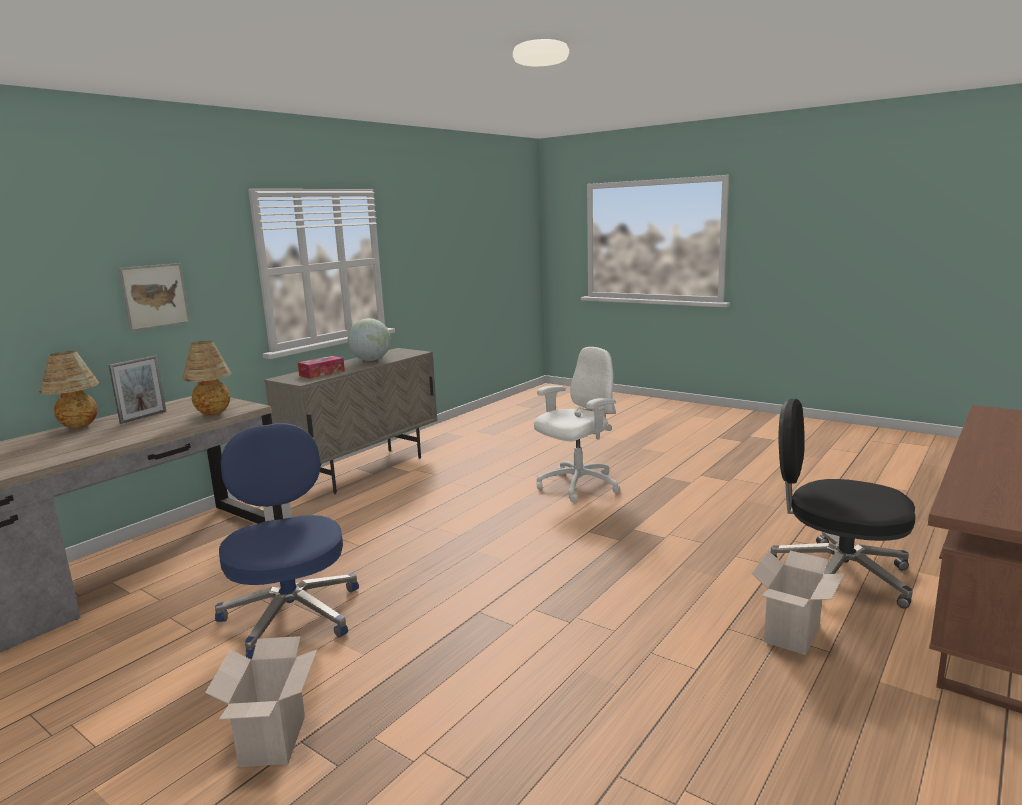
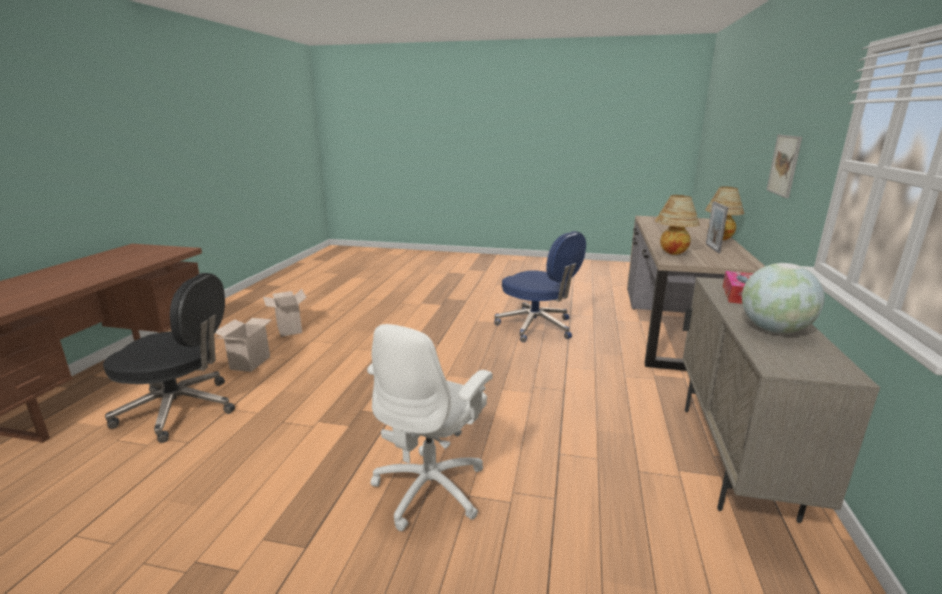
camera: 155 degrees right, 5 degrees up
(274, 742) = (474, 299): cardboard box -> cardboard box (288, 329)

